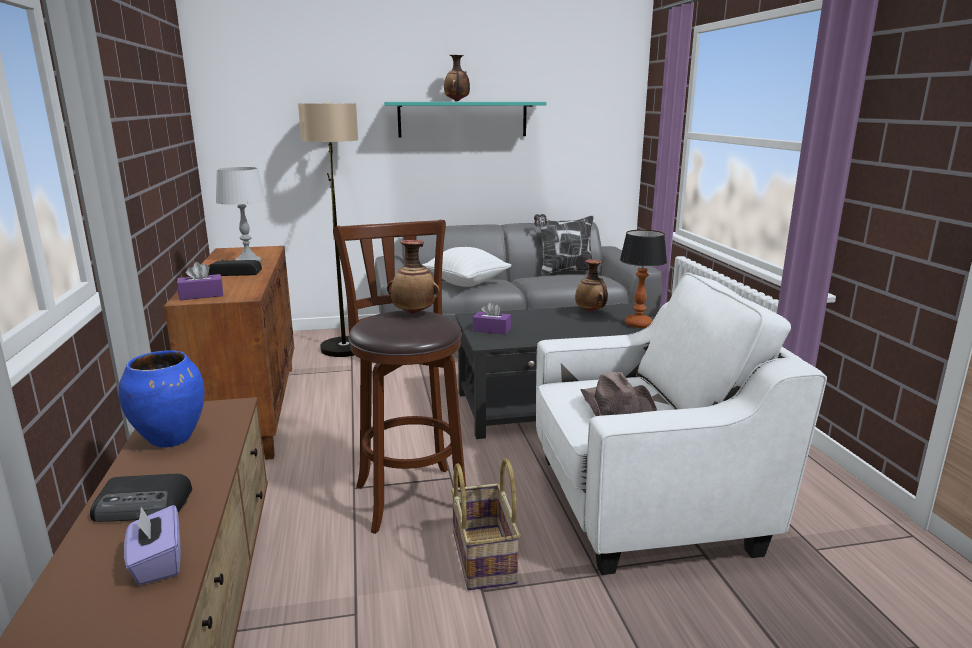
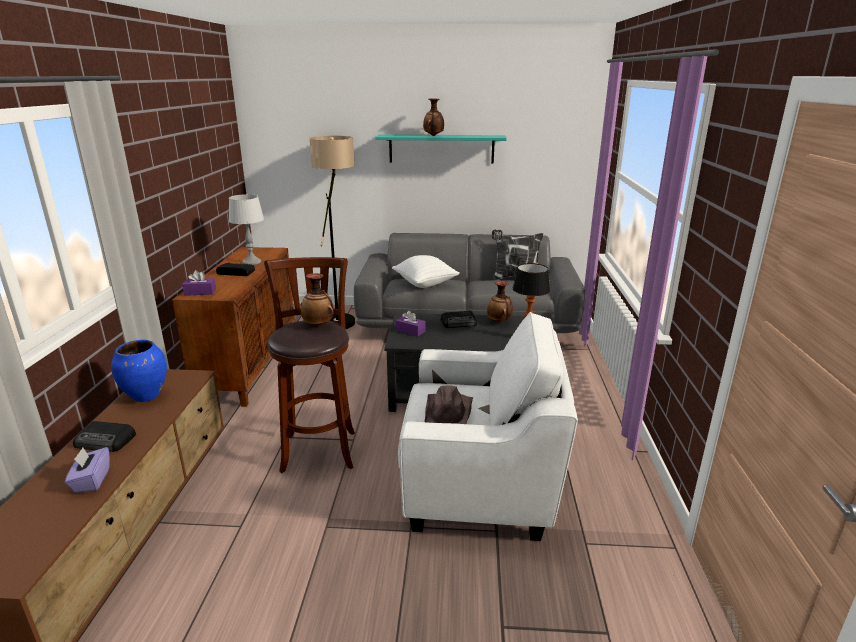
camera: 15 degrees right, 5 degrees up
(485, 557) = (342, 503): basket -> none
(544, 317) = (459, 323): none -> radio

